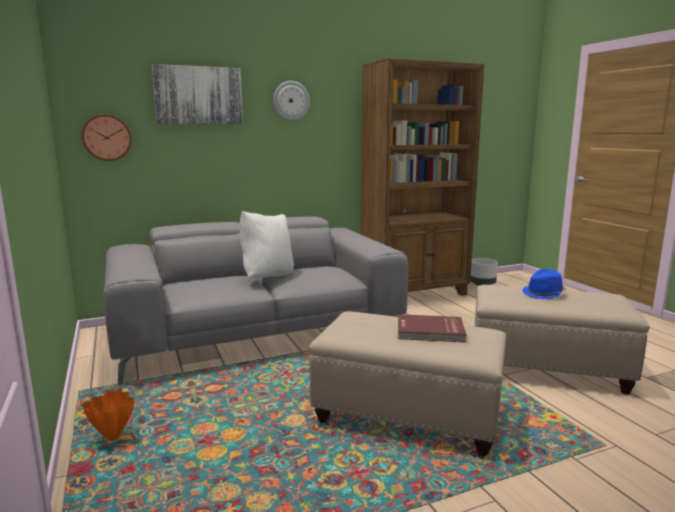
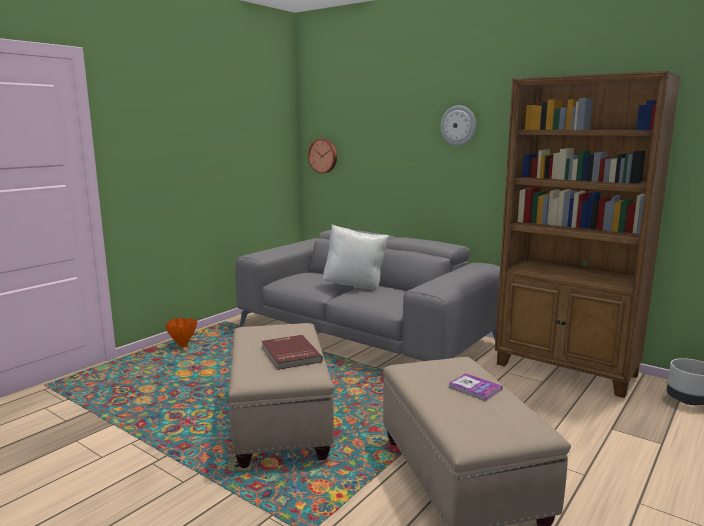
camera: 60 degrees right, 0 degrees up
(198, 95) = (382, 122): picture -> none
(544, 294) = (474, 388): blue hat -> book

